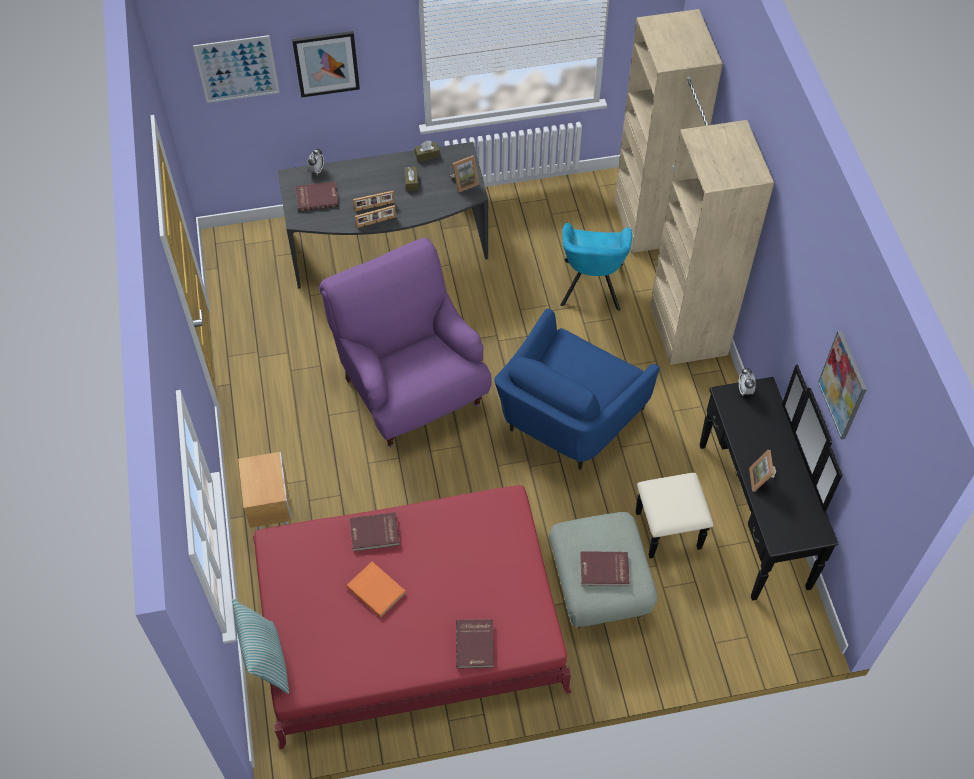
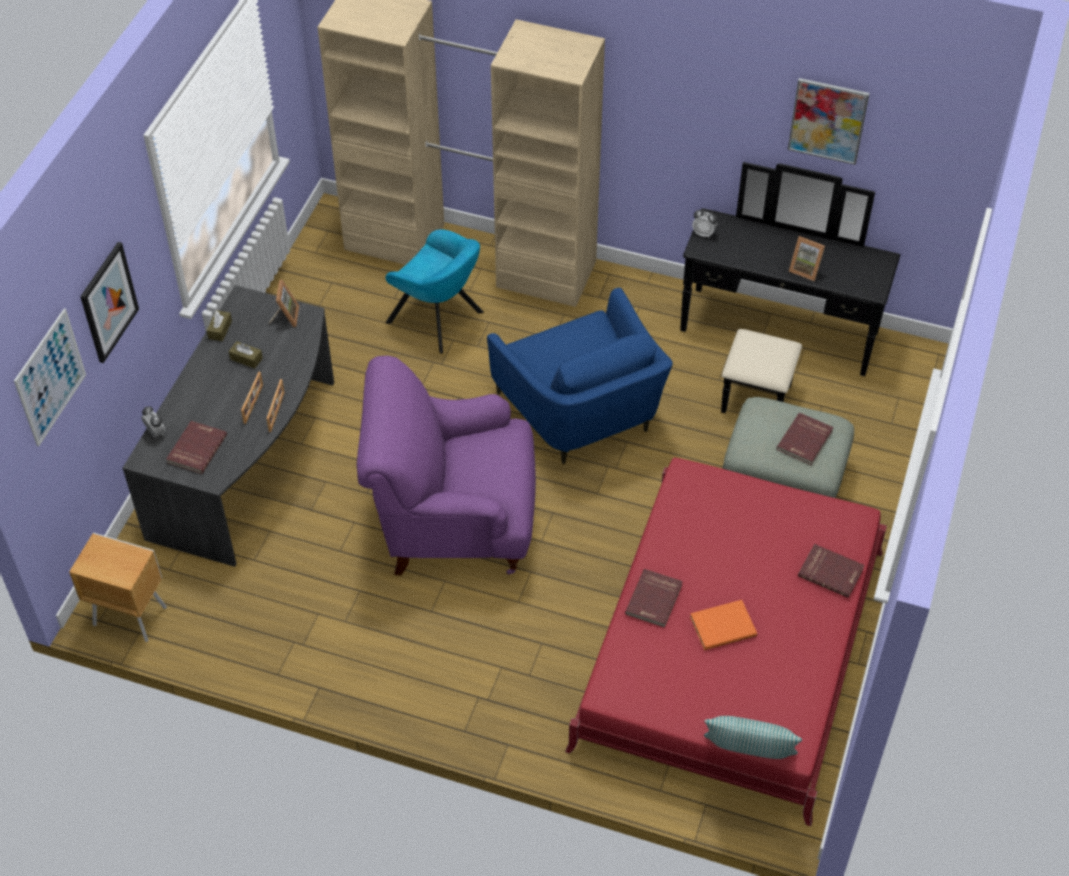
camera: 60 degrees left, 5 degrees down
(274, 518) = (531, 717): brown nightstand -> brown nightstand (129, 615)

